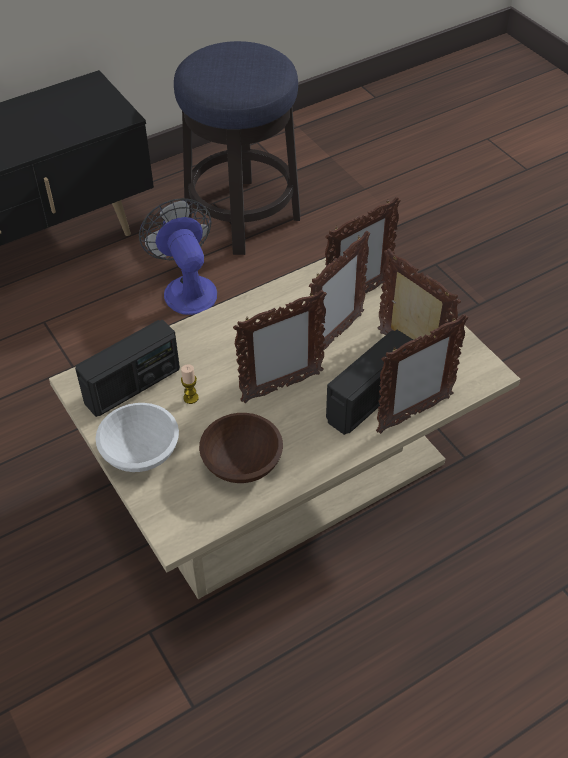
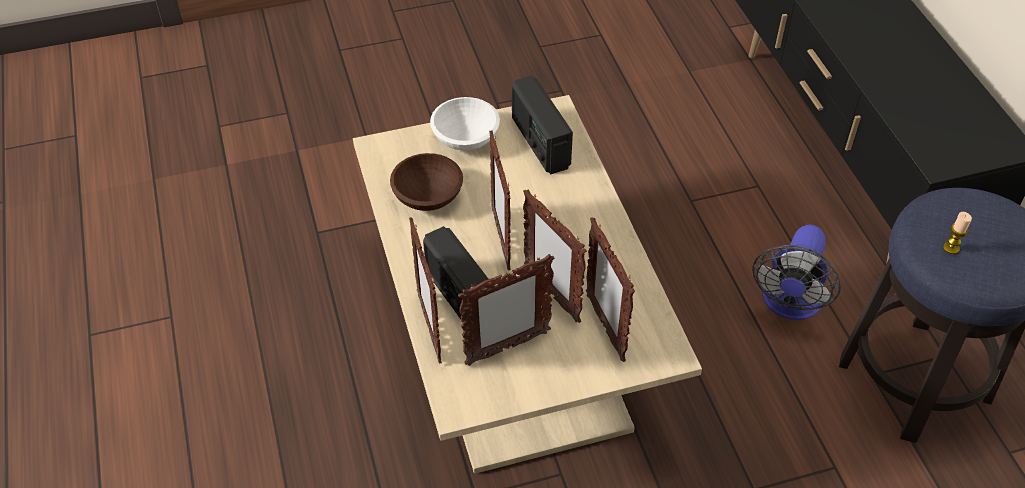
camera: 105 degrees right, 0 degrees up
(187, 288) = (789, 304): fan -> fan turned 120 degrees clockwise
(191, 398) = (512, 176): candle -> candle (951, 248)

